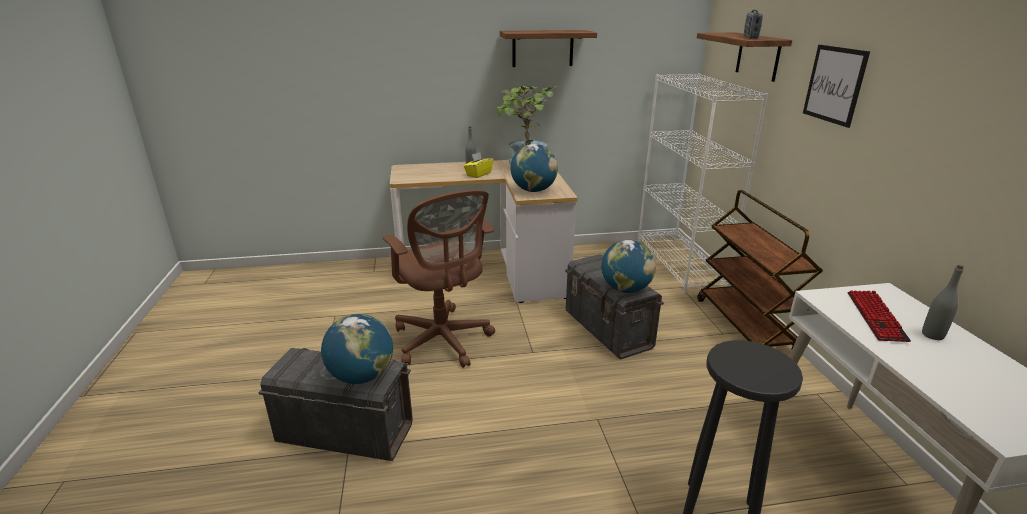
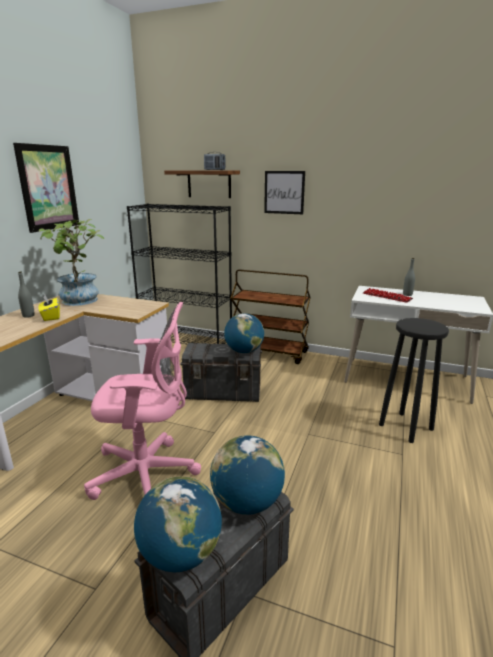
camera: 60 degrees left, 5 degrees down
(444, 342) = (148, 474): brown office chair -> pink office chair
(533, 190) = (130, 309): globe -> globe (180, 554)
(542, 48) = (48, 188): shelf -> picture
(680, 264) = (187, 341): white bookcase -> black bookcase

